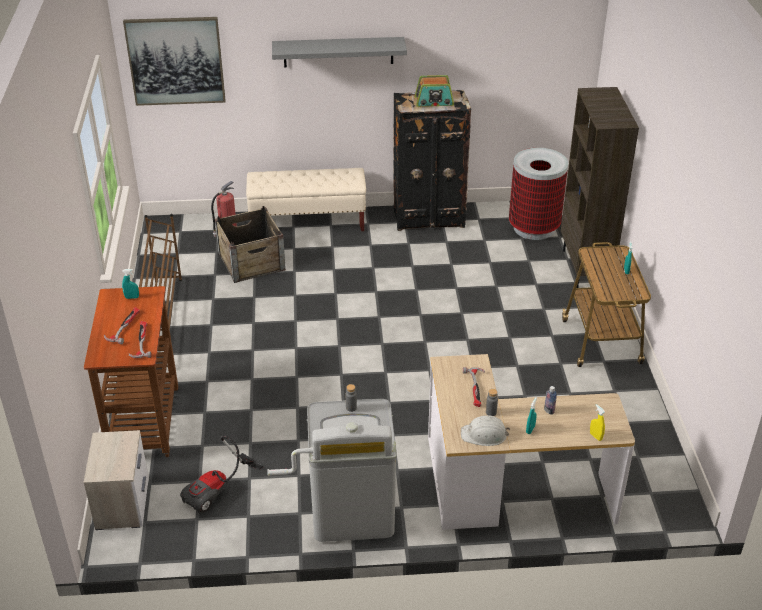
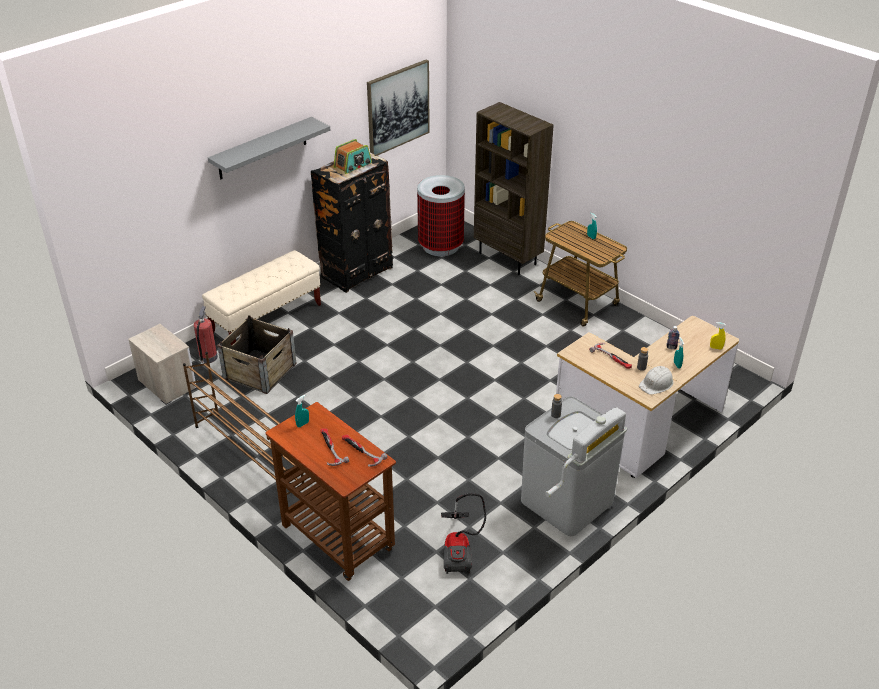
camera: 40 degrees left, 0 degrees up
(123, 502) = (399, 604): nightstand -> nightstand (167, 384)
(176, 61) = (124, 208): picture -> picture (398, 107)

